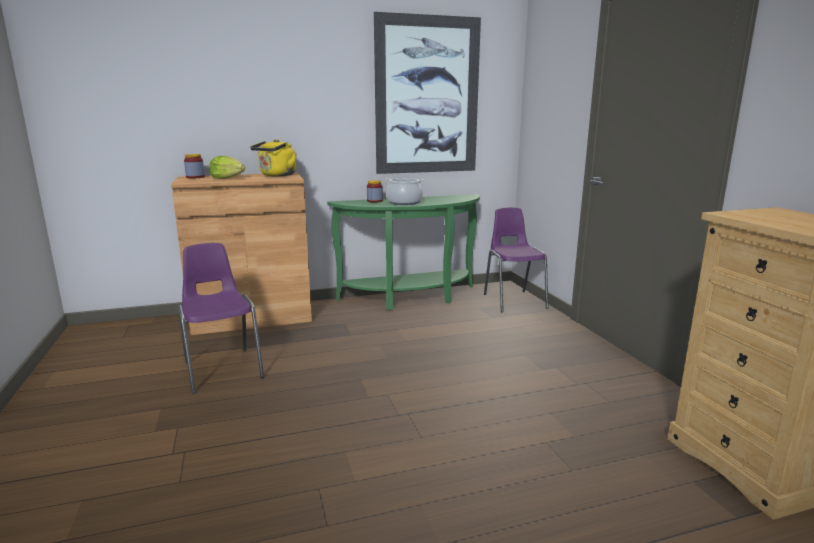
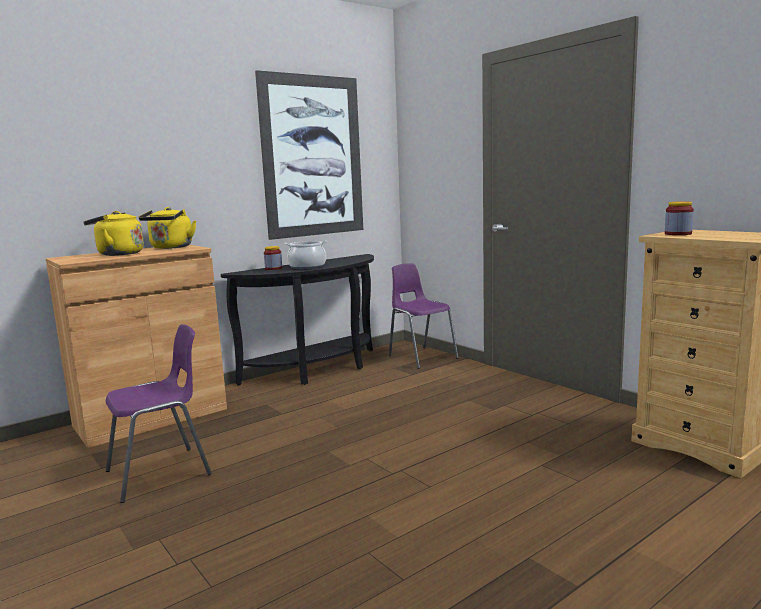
camera: 20 degrees left, 5 degrees down
(195, 177) = (73, 256): jar -> jar (678, 234)
(222, 369) = (161, 473): purple chair -> purple chair turned 105 degrees clockwise
(227, 178) = (117, 254): lettuce -> yellow kettle
(411, 299) = (319, 370): green console table -> black console table

